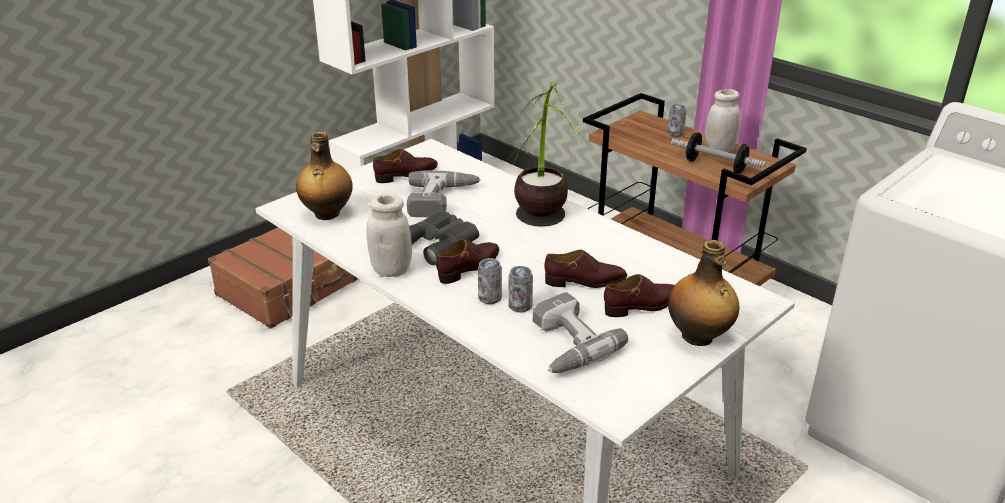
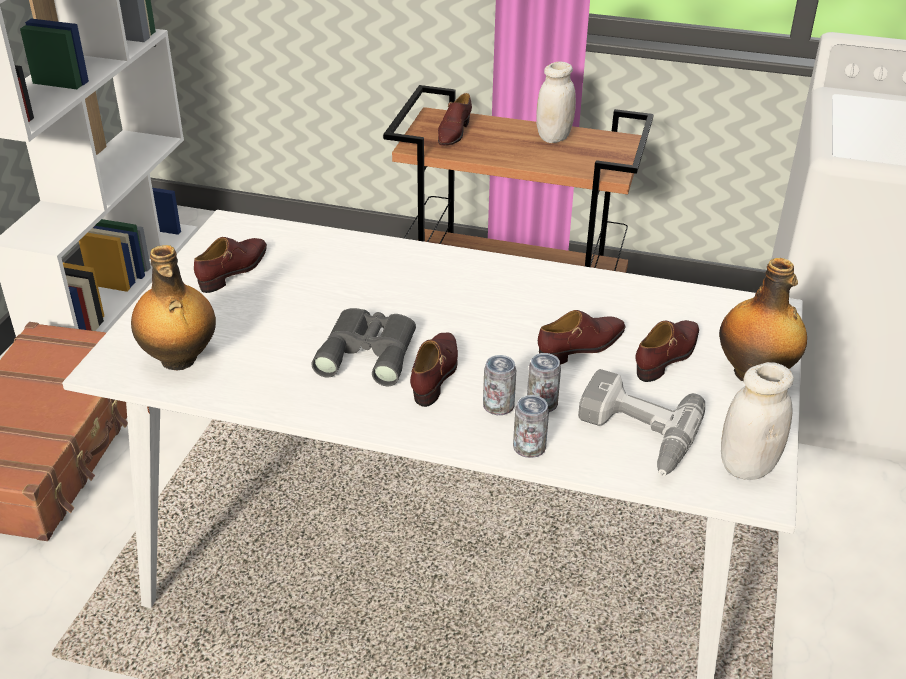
camera: 30 degrees left, 5 degrees up
(391, 270) = (344, 411): white jar -> white jar (747, 466)
(442, 200) = (316, 293): power drill -> none
(541, 229) = (472, 296): potted plant -> none
(645, 130) = (453, 132): none -> brown shoe
(675, 133) = (489, 128): can -> can (529, 448)
(715, 166) = (567, 159): dumbbell -> none

